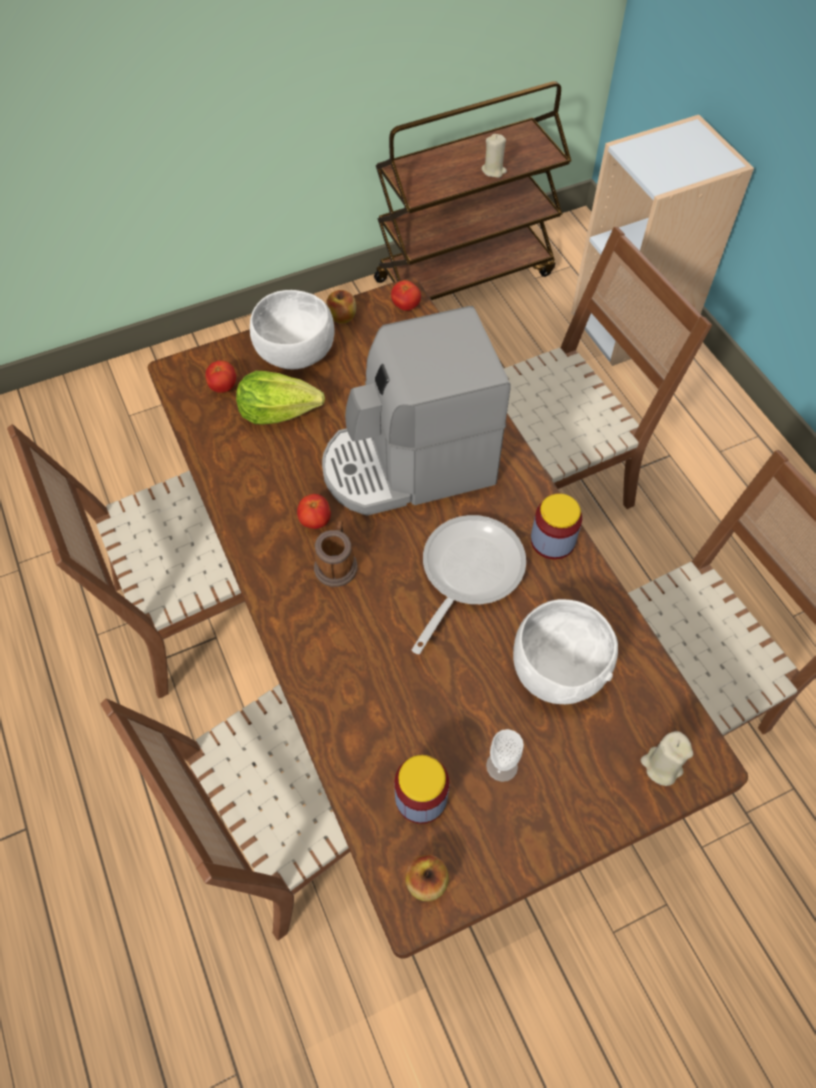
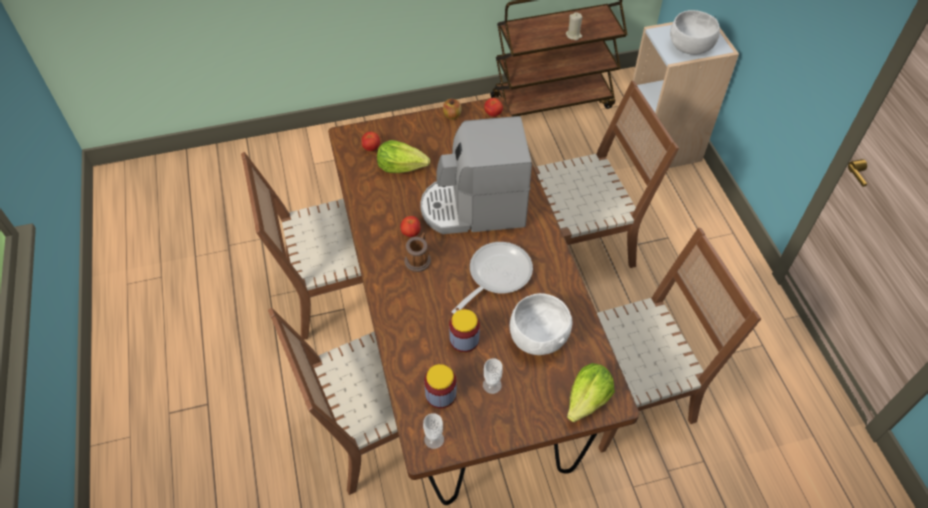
camera: 10 degrees right, 5 degrees down
(296, 352) = (419, 133): white bowl -> white bowl (691, 47)
(426, 882) = (434, 439): apple -> cup
(552, 540) = (552, 264): jar -> jar (464, 339)
(661, 766) = (587, 400): beige candle -> lettuce

